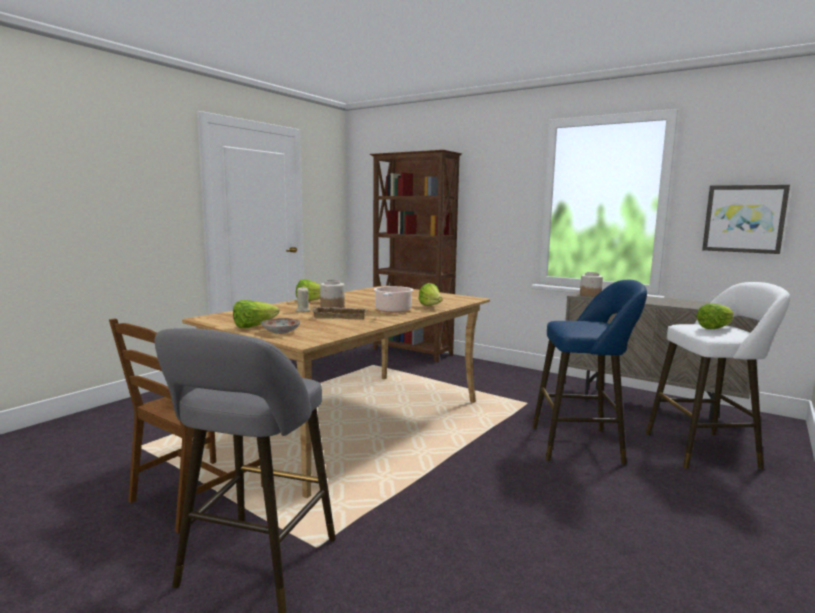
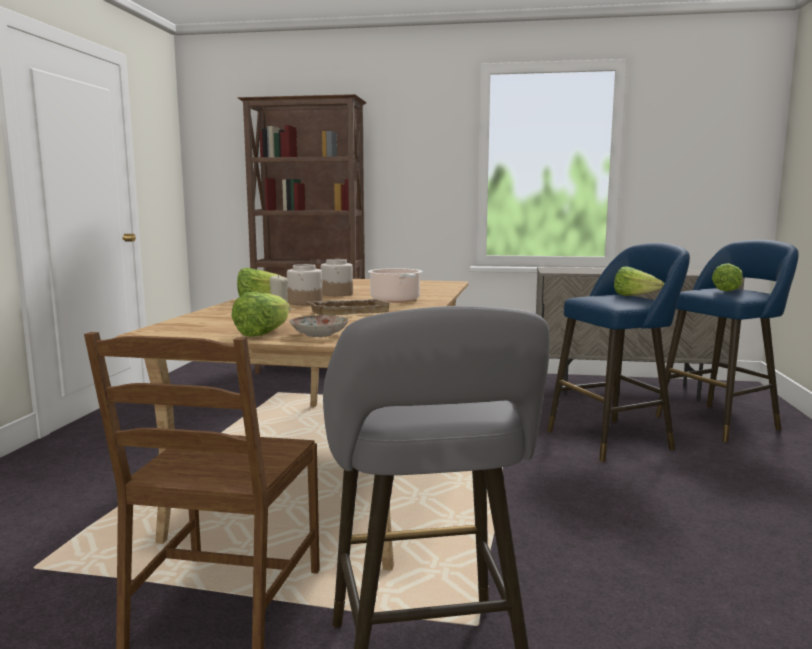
camera: 25 degrees left, 0 degrees up
(431, 307) = (430, 293): lettuce -> lettuce (634, 296)
(590, 295) = (560, 270): jar -> jar (337, 294)
(706, 450) = (720, 422): white stool -> blue stool
(744, 219) = (696, 179): picture -> none

